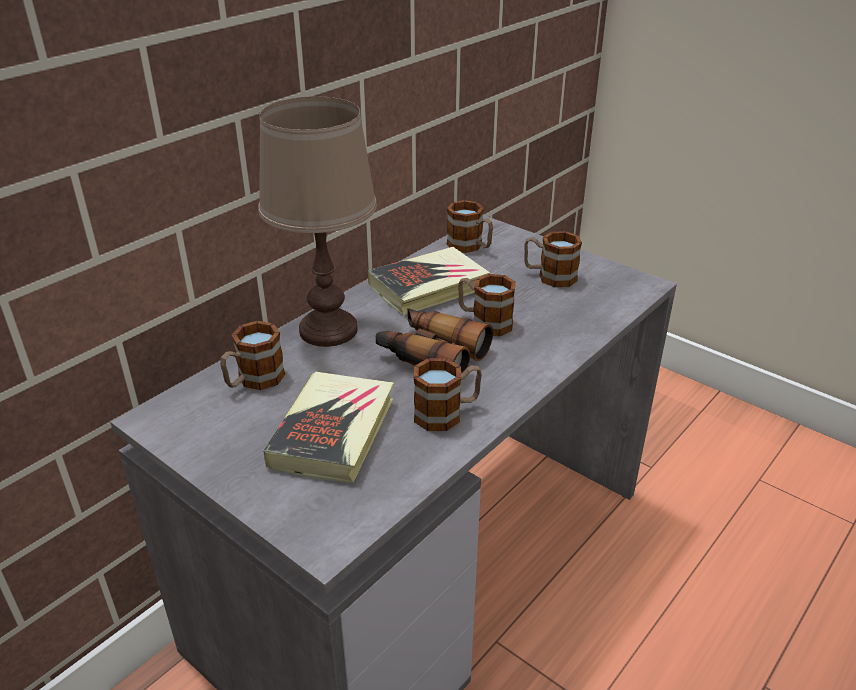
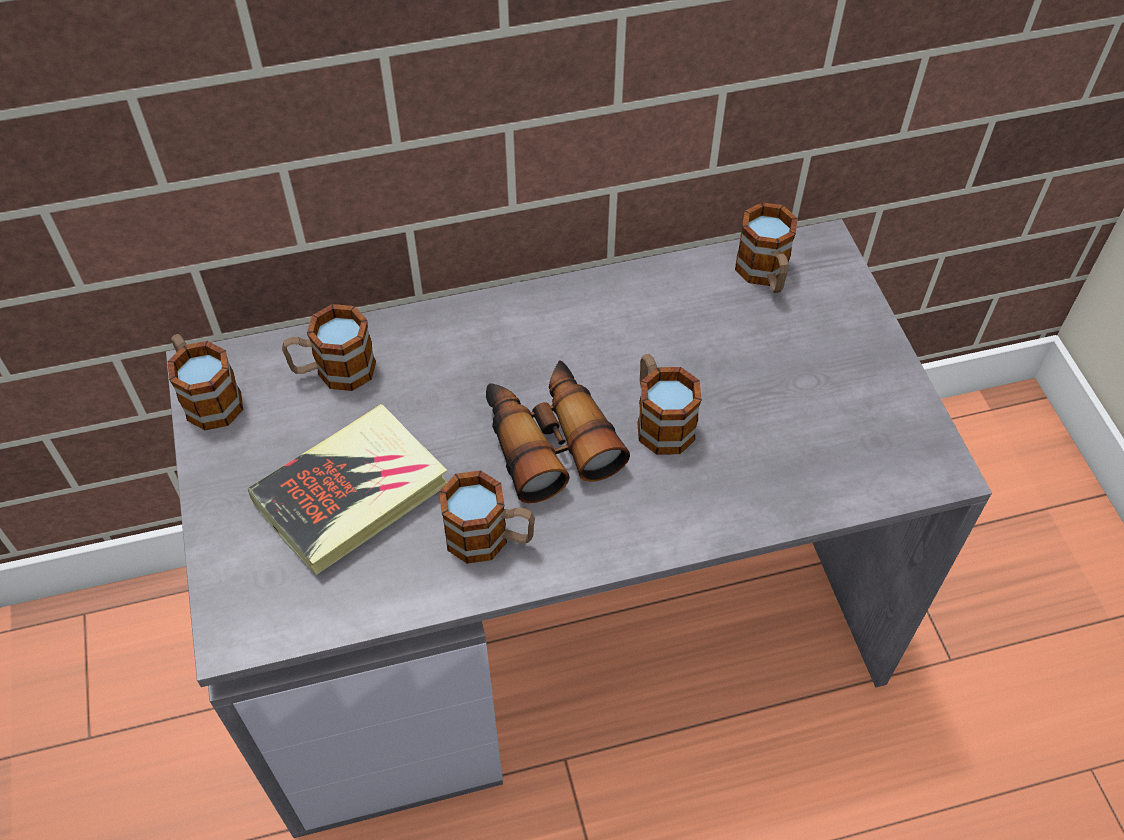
camera: 35 degrees right, 20 degrees up
(329, 330) = (470, 335): brown table lamp -> none
(429, 287) = (645, 323): book -> none
(549, 276) = (820, 385): mug -> mug (207, 397)

